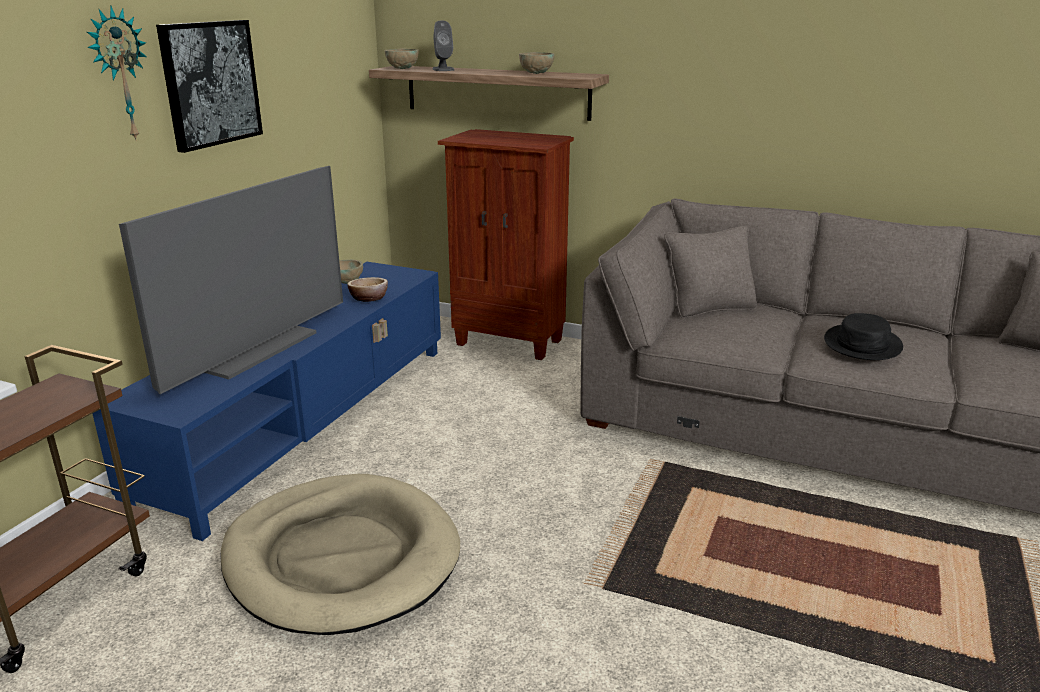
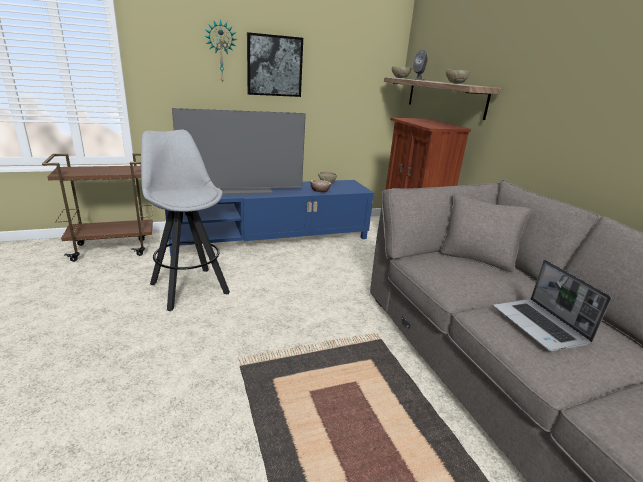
camera: 45 degrees right, 0 degrees up
(341, 558) = (189, 287): beige dog bed -> grey stool
(863, 344) = (540, 326): black hat -> laptop

